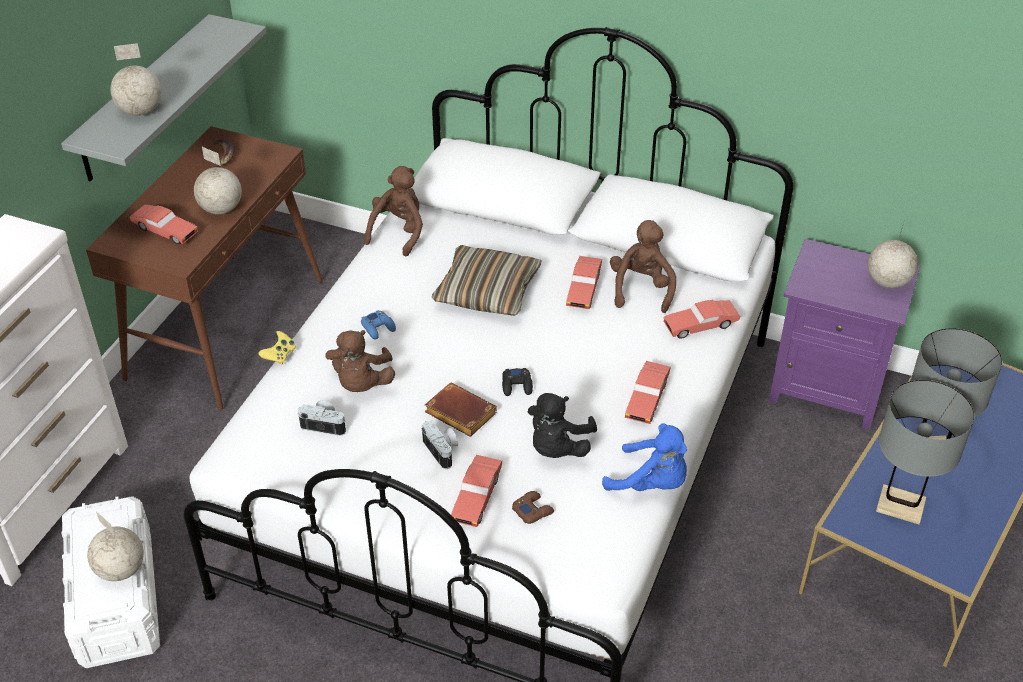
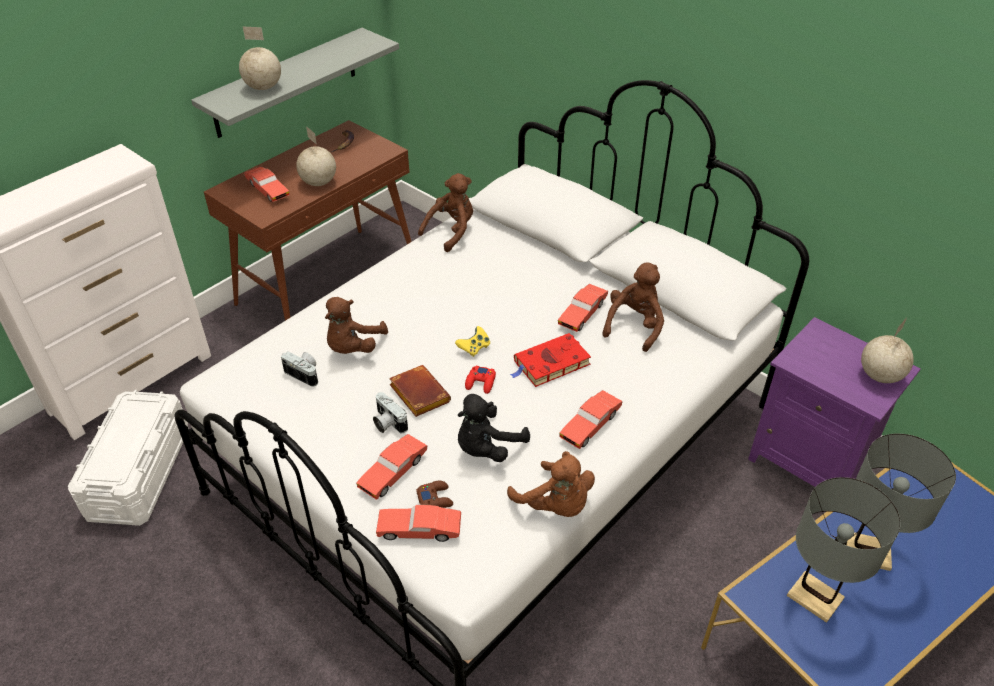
camera: 20 degrees right, 0 degrees up
(121, 569) = (132, 450): globe -> none
(279, 355) = (302, 308): yellow game controller -> yellow game controller (474, 348)
(378, 328) = (392, 304): blue game controller -> none
(443, 451) = (387, 423): camera -> camera turned 150 degrees clockwise
(487, 291) = (498, 296): pillow -> none
(517, 385) = (481, 382): black game controller -> red game controller
(577, 348) = (550, 364): none -> red book
(651, 483) = (555, 505): blue plush toy -> brown plush toy
(700, 326) = (673, 371): red toy car -> red toy car (419, 530)

